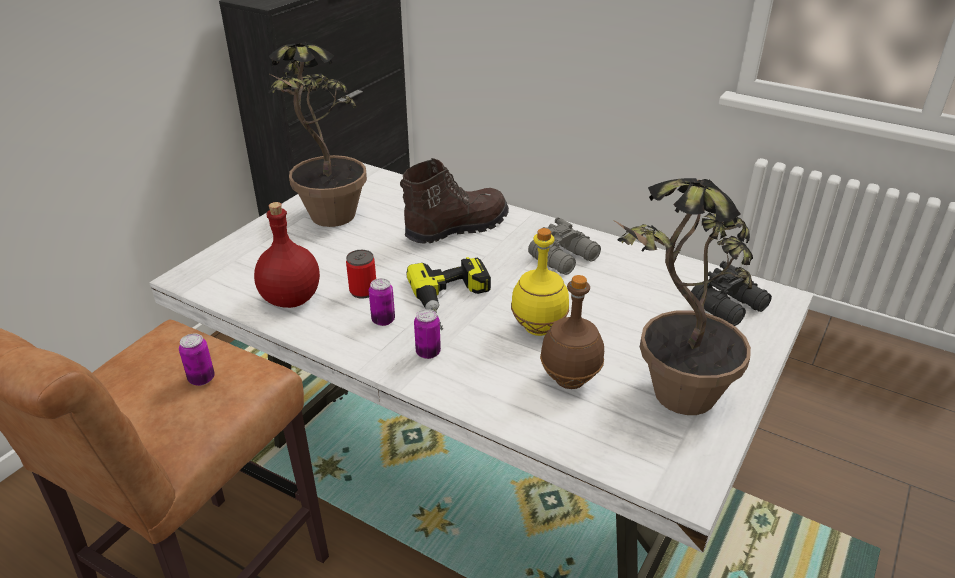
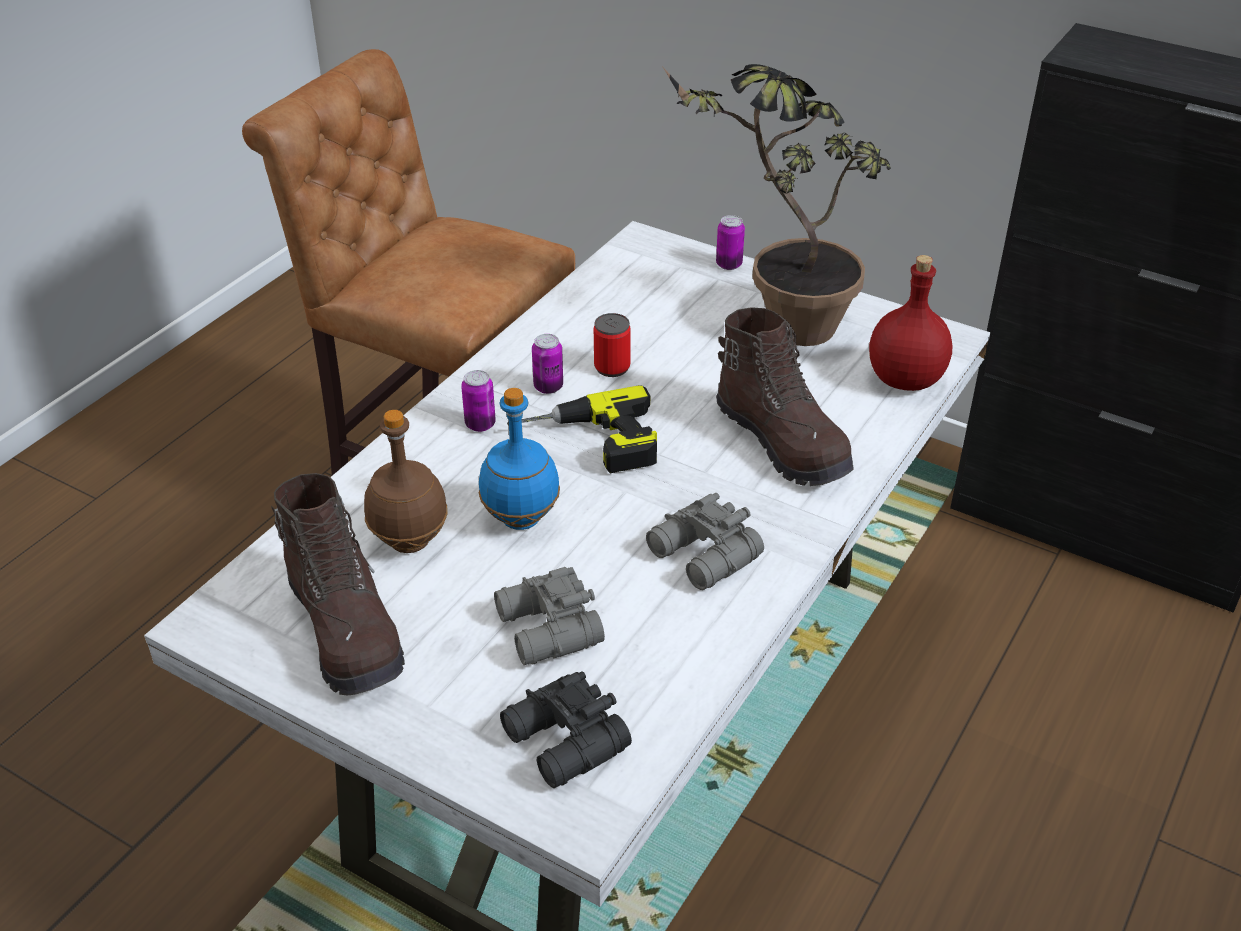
camera: 90 degrees right, 5 degrees up
(201, 379) = (448, 276): can -> can (729, 264)
(290, 300) = (594, 316): red bottle -> red bottle (904, 379)
(538, 328) = (522, 518): yellow bottle -> blue bottle
(643, 314) = (547, 630): none -> grey binoculars
(669, 404) = (347, 630): potted plant -> brown boot

